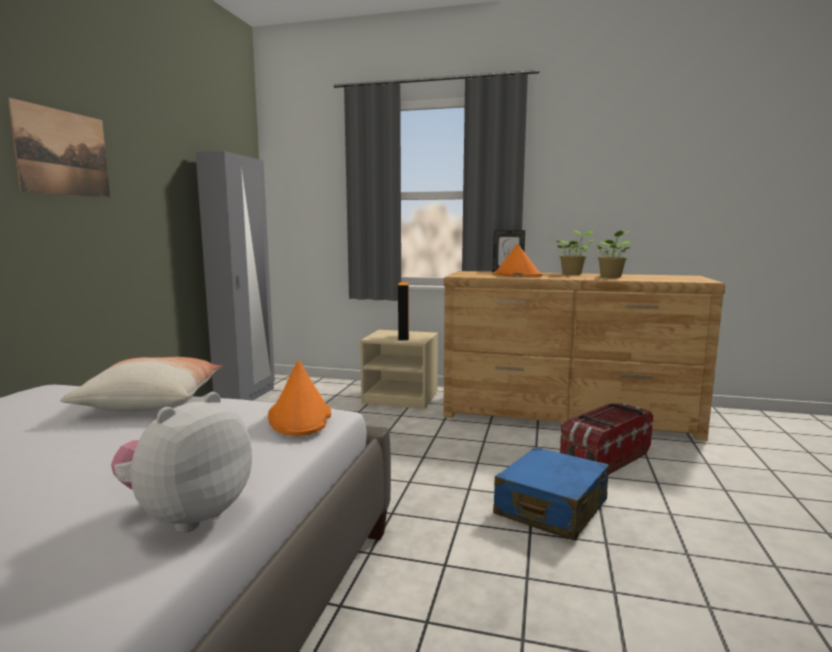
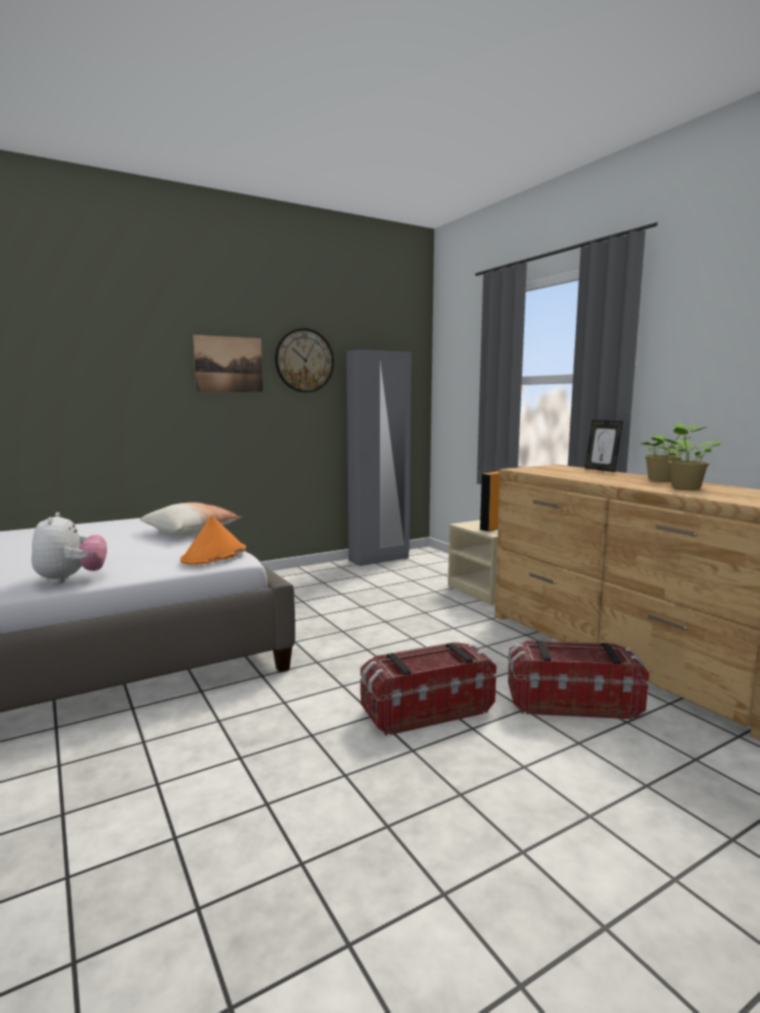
camera: 45 degrees right, 0 degrees up
(152, 158) = (304, 360): none -> wall clock
(188, 515) = (71, 579): plush toy -> plush toy turned 90 degrees clockwise
(517, 275) = (579, 474): orange hat -> none
(551, 508) = (426, 710): blue suitcase -> storage box

